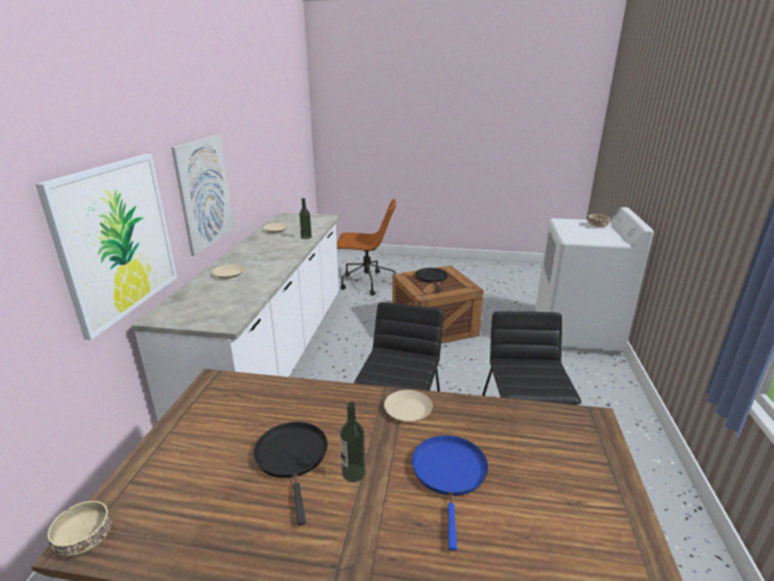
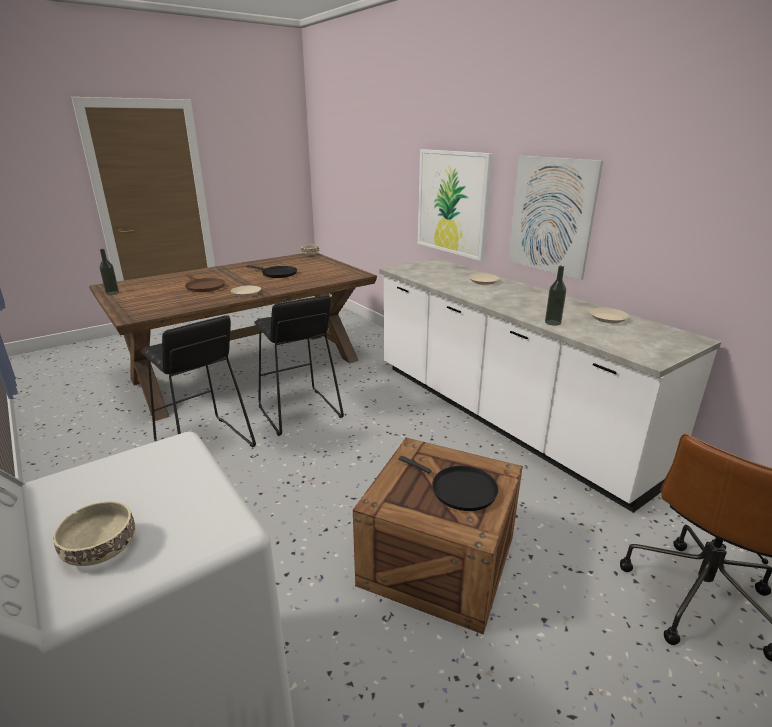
camera: 135 degrees right, 0 degrees up
(353, 473) = (246, 278): bottle -> bottle (112, 293)
(449, 473) = (204, 287): blue frying pan -> brown frying pan

